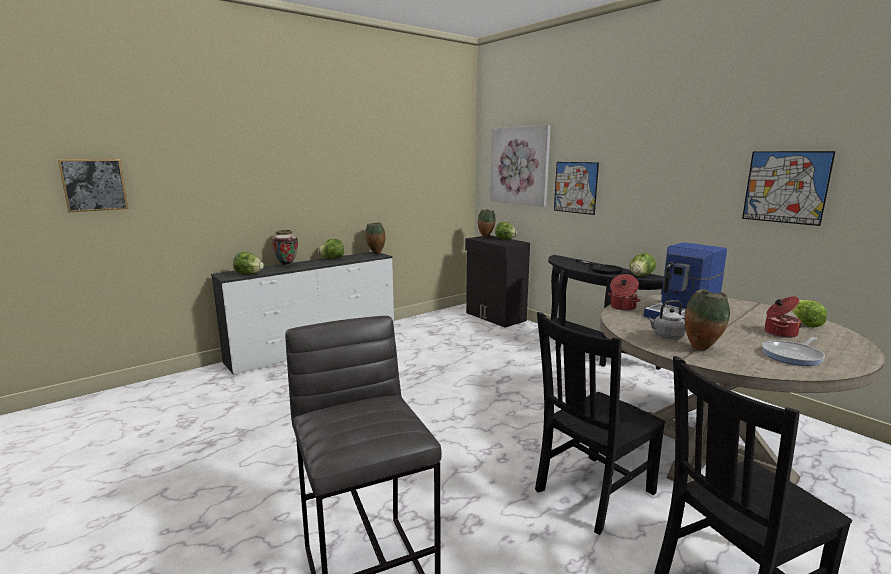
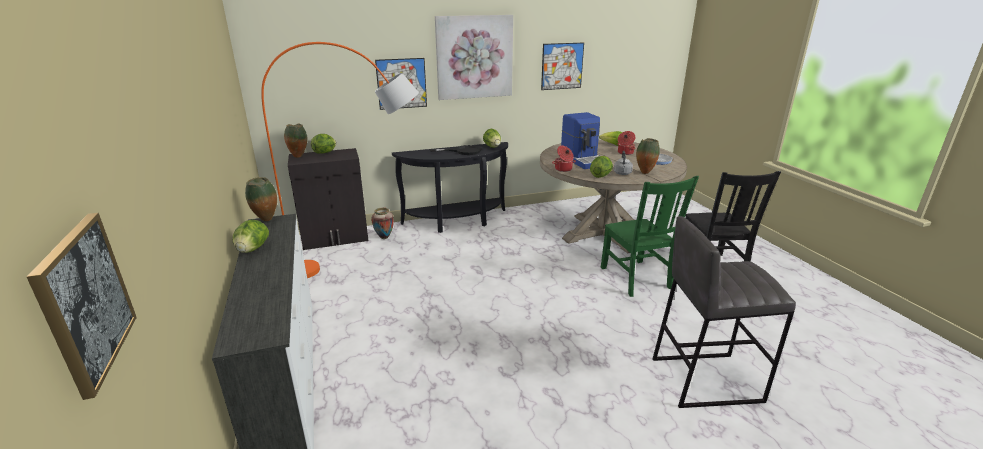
camera: 70 degrees left, 10 degrees up
(248, 274) = (271, 318): lettuce -> lettuce (600, 176)
(286, 265) = (245, 285): vase -> vase (384, 237)
(460, 336) = (363, 267): none -> orange floor lamp
(519, 166) = (320, 67): picture -> picture (474, 57)
(592, 492) = (636, 279): black chair -> green chair

